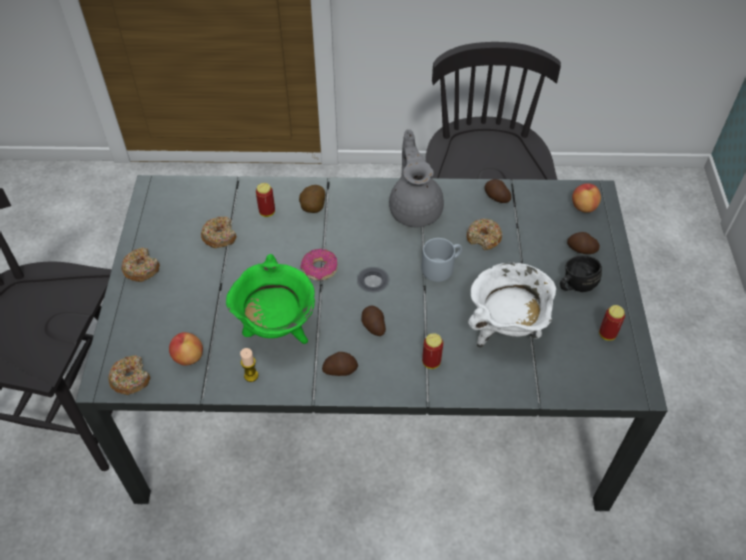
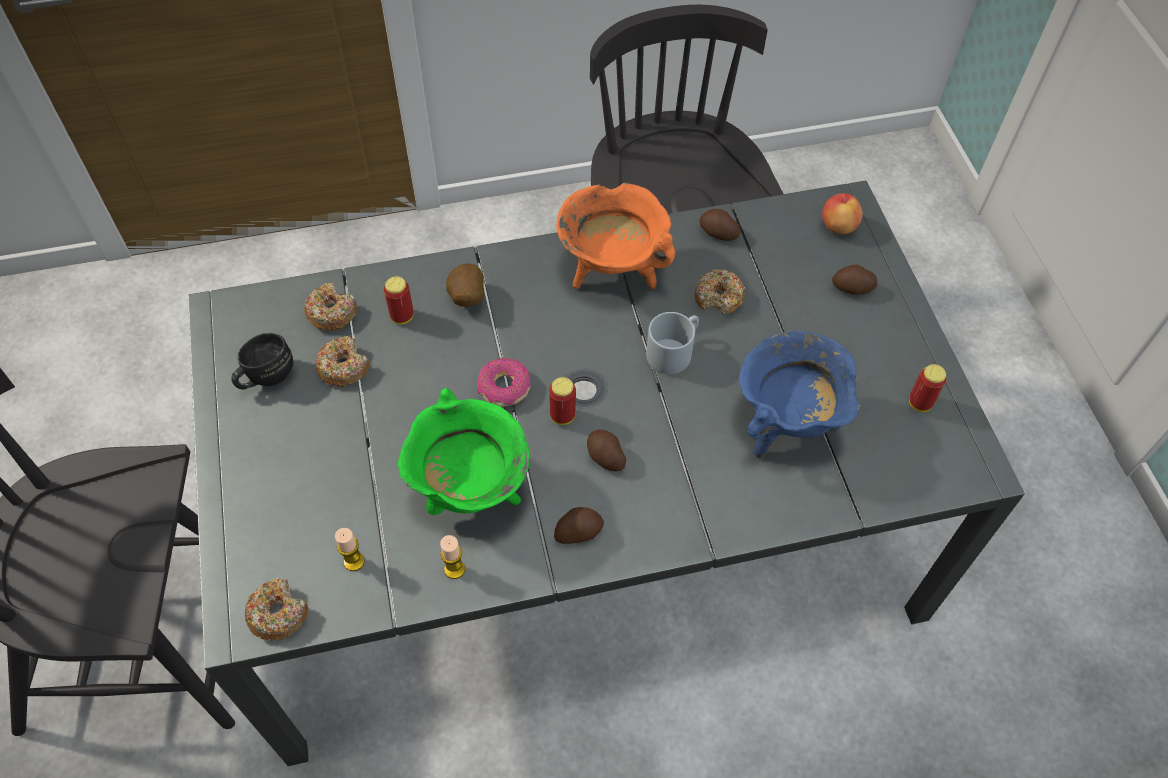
camera: 15 degrees left, 5 degrees up
(141, 269) = (241, 440): donut -> donut (331, 313)
(188, 357) = (354, 561): apple -> candle
(415, 209) = (612, 271): grey teapot -> orange cooking pot
(431, 362) = (700, 493): can -> can (562, 416)
(506, 329) = (786, 424): white cooking pot -> blue cooking pot
(574, 285) = (858, 341): black mug -> black mug (264, 376)

